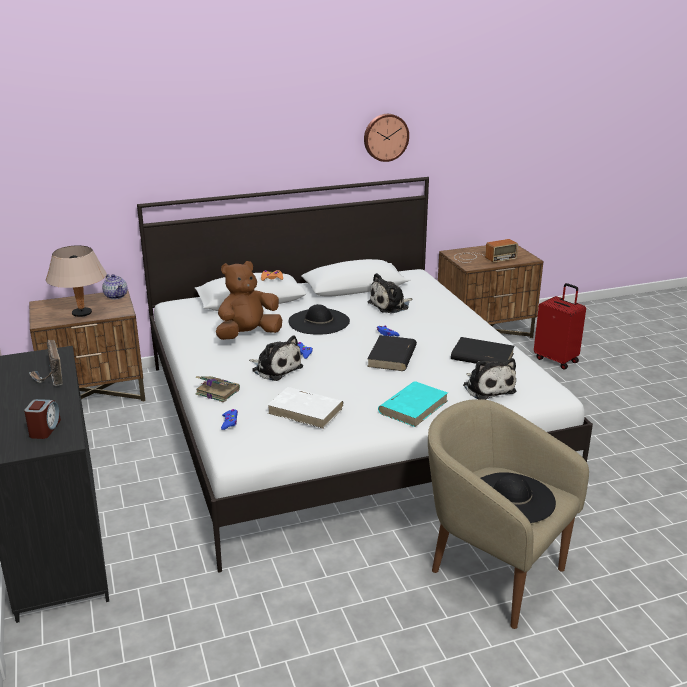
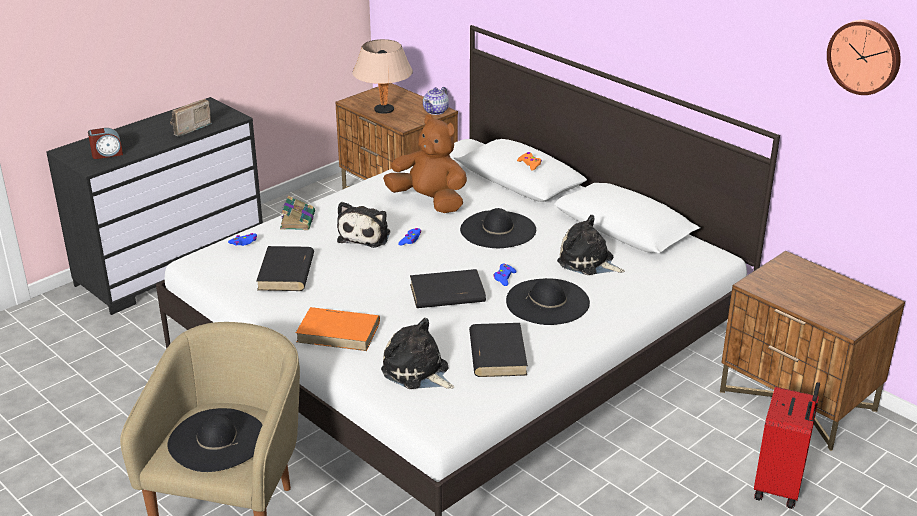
camera: 65 degrees right, 5 degrees up
(306, 410) = (286, 273): white book -> black book
(385, 137) = (735, 55): wall clock -> wall clock (865, 56)
(413, 406) = (339, 332): turquoise book -> orange book
(430, 328) = (548, 301): none -> black hat
(482, 257) = (800, 287): radio -> none
(487, 388) = (417, 372): plush toy -> plush toy turned 90 degrees clockwise

